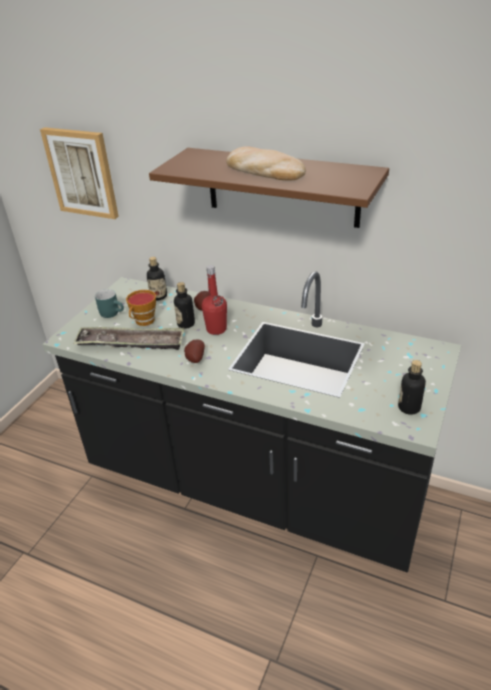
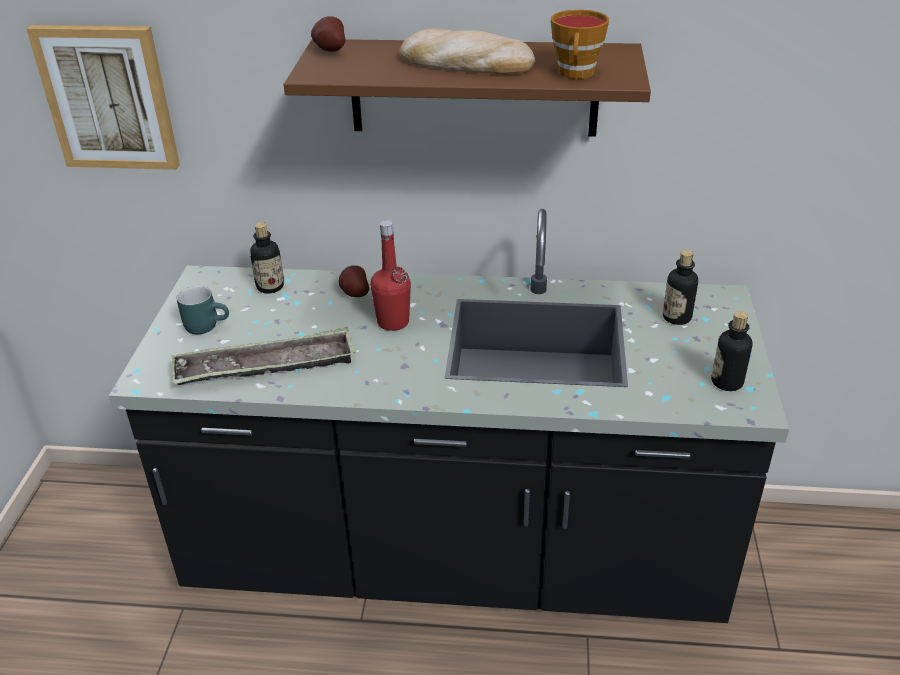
camera: 20 degrees left, 0 degrees up
(143, 322) = (268, 330): cup -> cup (576, 74)
(186, 324) = (340, 322): bottle -> bottle (676, 317)
(194, 359) = (384, 372): potato -> potato (329, 51)

